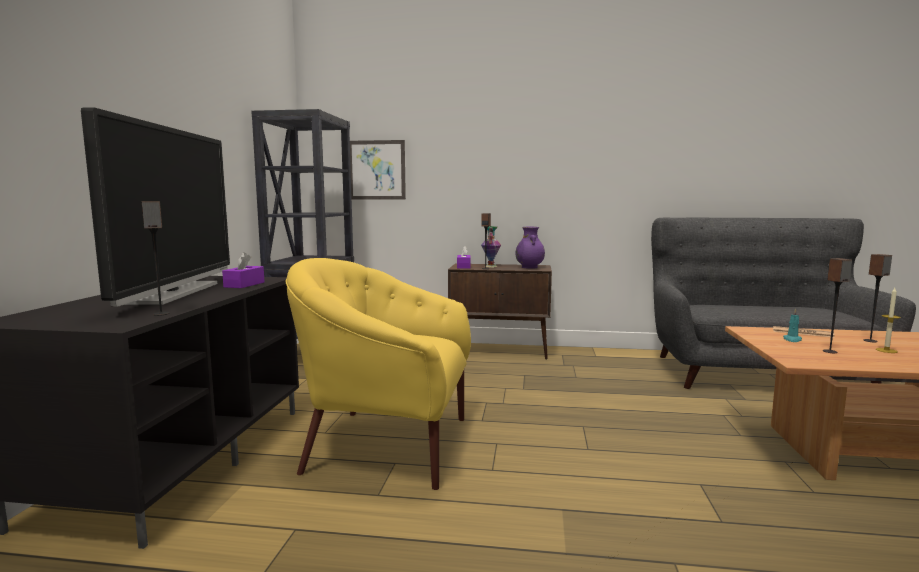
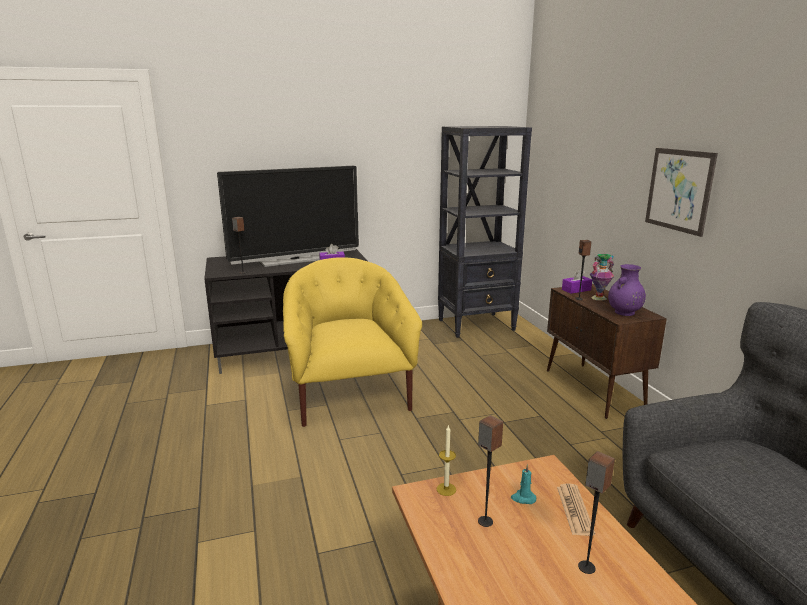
camera: 65 degrees right, 10 degrees up
(377, 170) = (561, 173): picture -> picture (679, 190)
(886, 350) = (535, 572): candle -> candle (446, 489)

